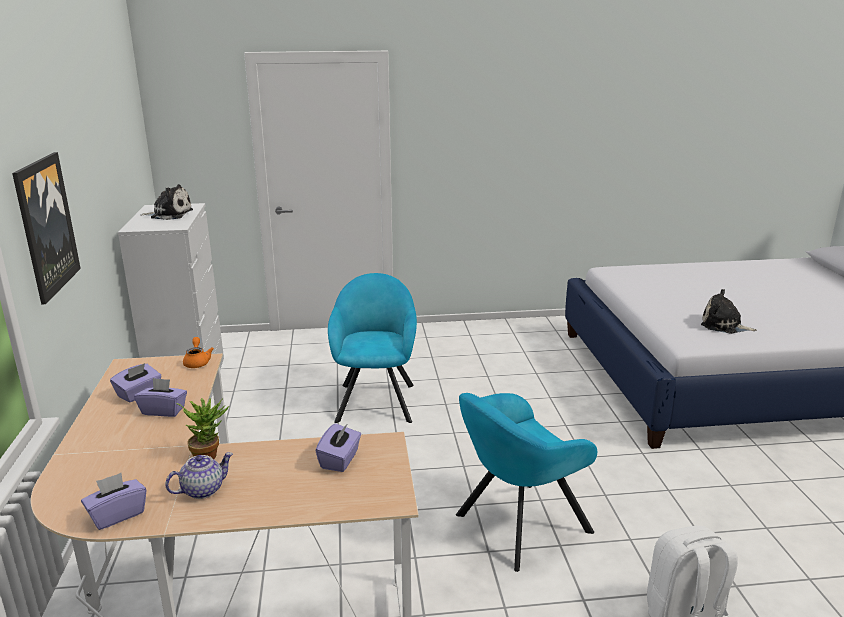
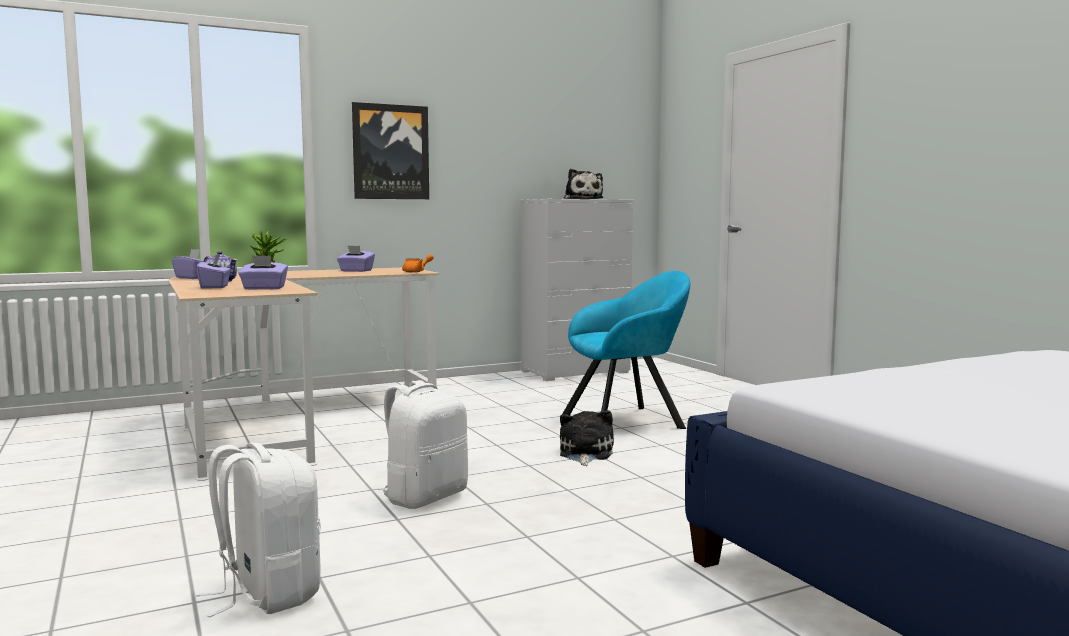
camera: 70 degrees right, 15 degrees down
(163, 410) = (332, 273): purple tissue box -> purple tissue box (215, 287)
(517, 525) = (425, 497): turquoise armchair -> white backpack
(724, 325) = (937, 400): plush toy -> plush toy (585, 454)

